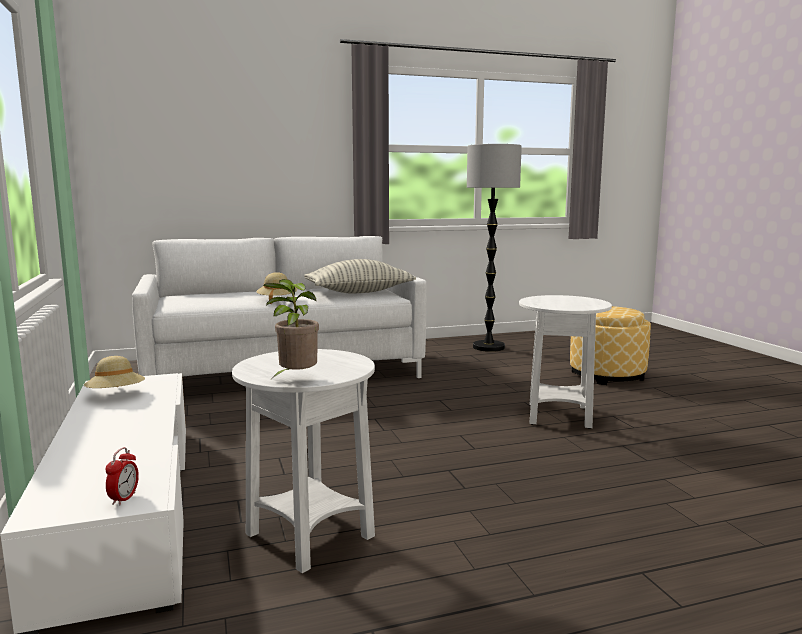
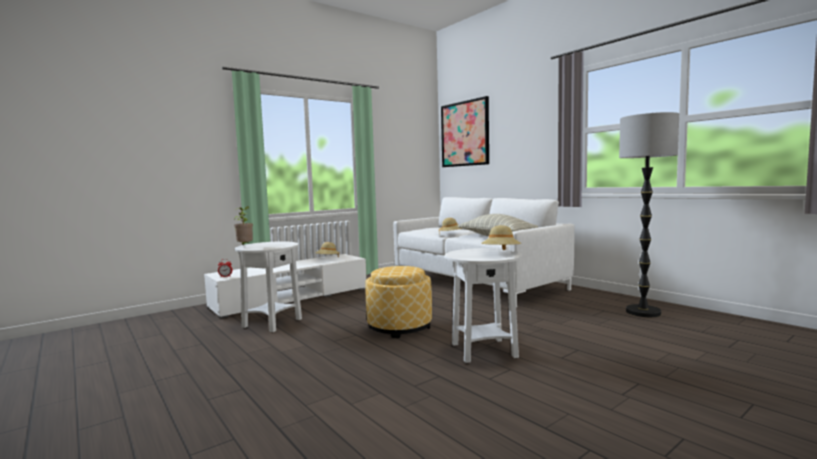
camera: 70 degrees right, 5 degrees down
(151, 123) = (465, 134): none -> picture
(568, 298) = (501, 253): none -> beige hat
(607, 375) = (643, 360): ottoman -> ottoman (399, 327)

